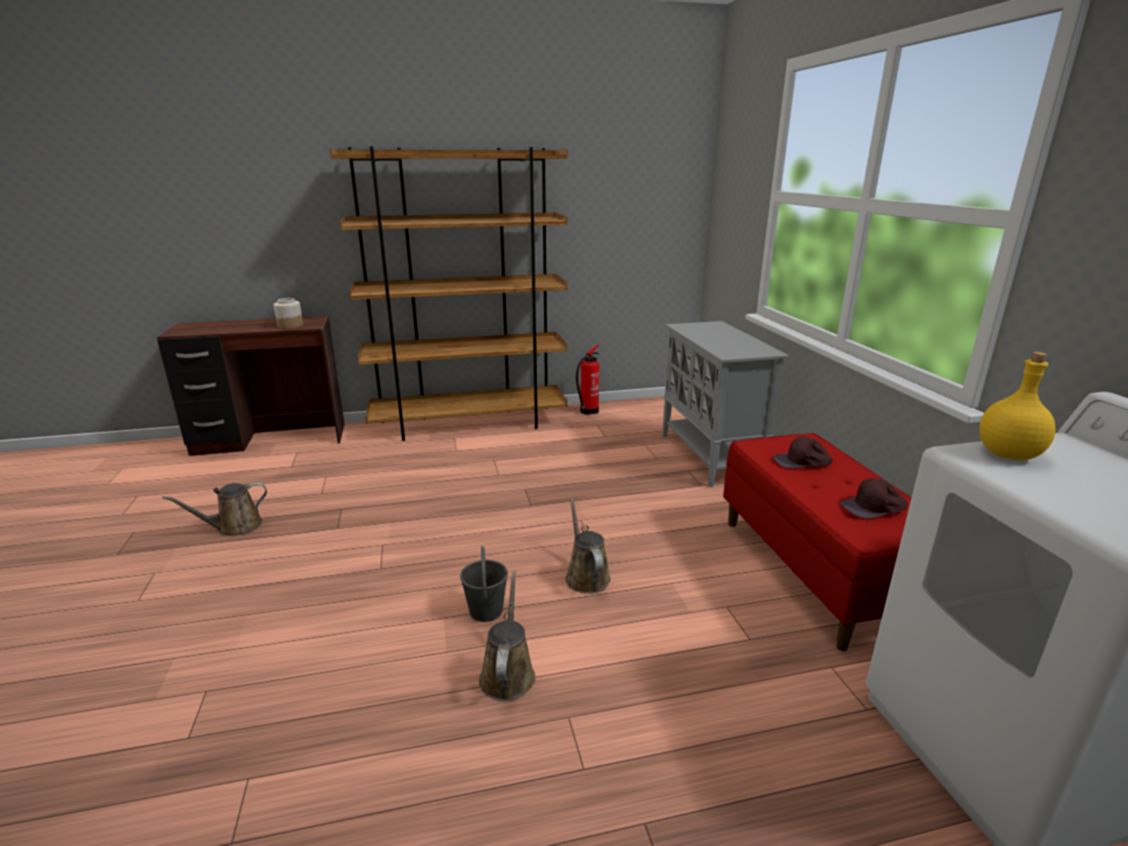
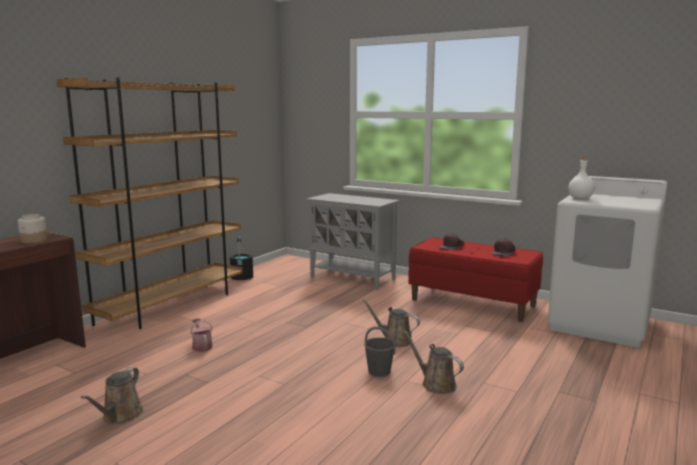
camera: 45 degrees left, 10 degrees down
(407, 483) = (201, 346): none -> watering can
(587, 411) = (242, 277): fire extinguisher -> black bucket
(1009, 455) = (580, 198): yellow bottle -> white bottle

